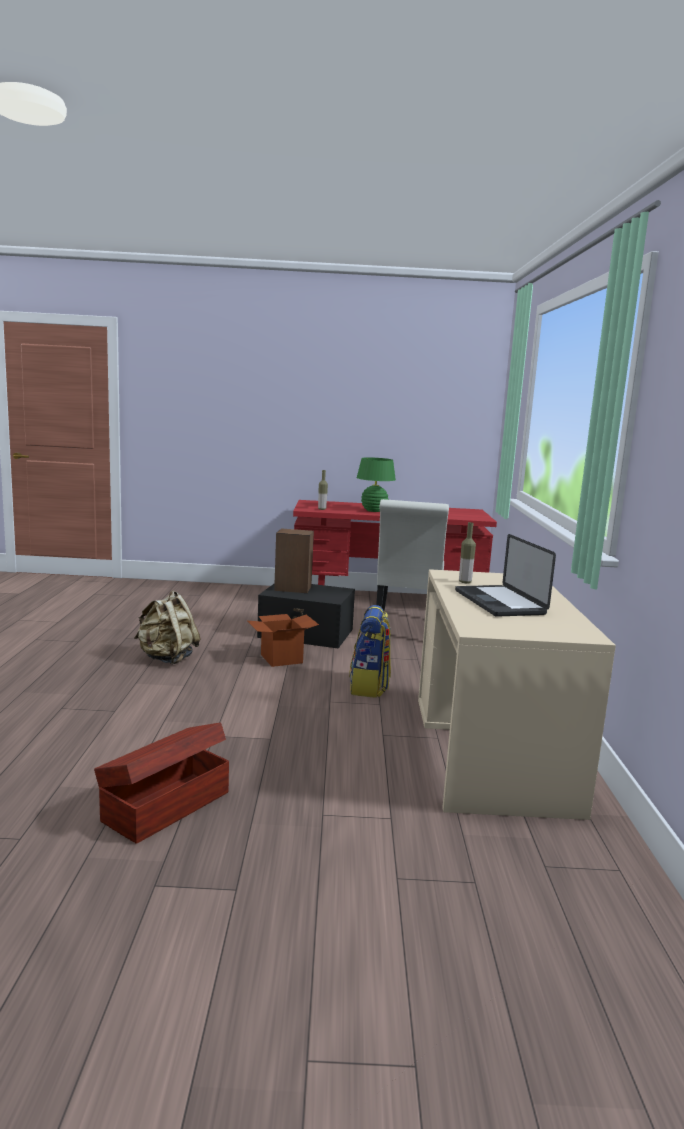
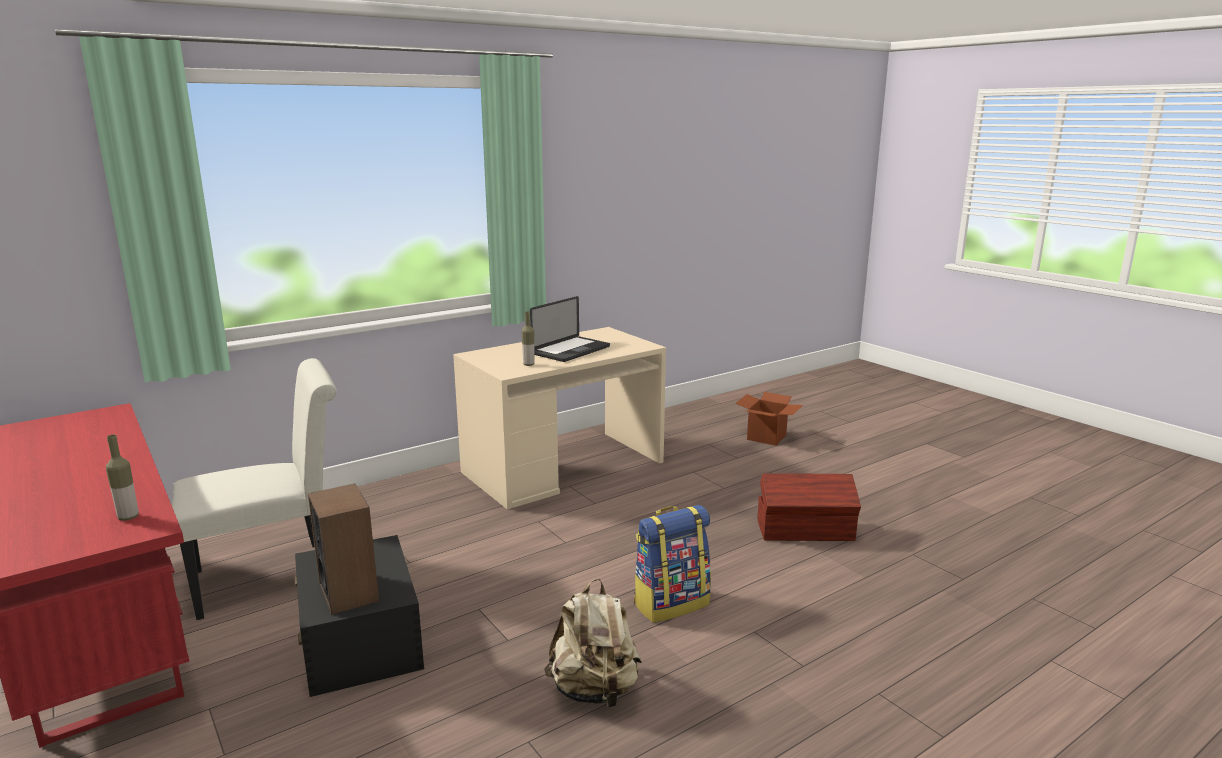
camera: 125 degrees left, 5 degrees up
(281, 659) = (487, 612): cardboard box -> cardboard box (766, 437)
(369, 687) = (505, 537): backpack -> backpack (671, 603)
(374, 511) = (98, 480): green table lamp -> none

